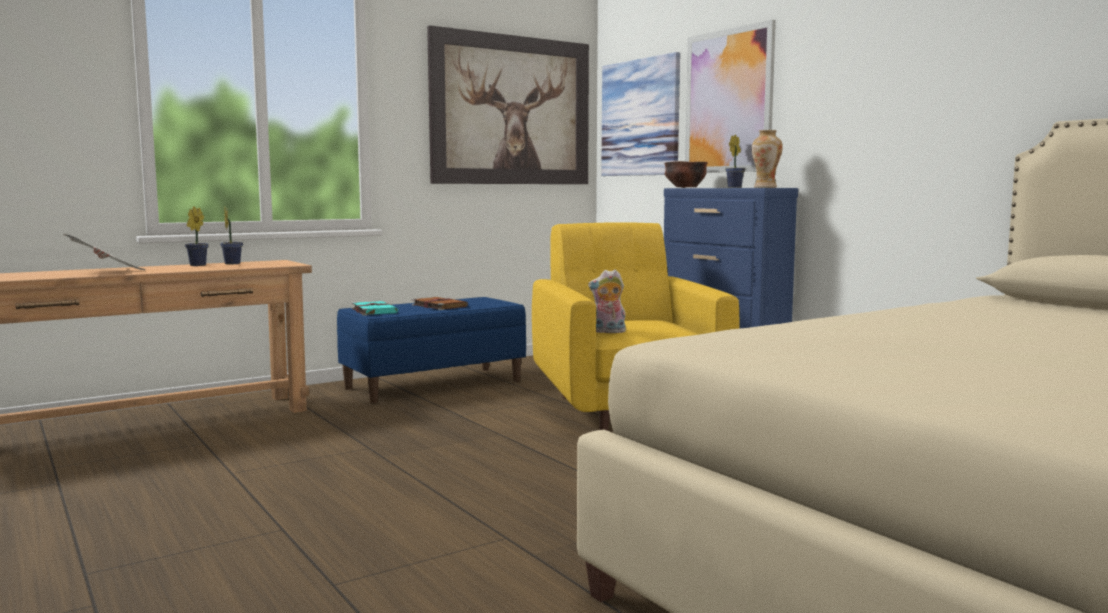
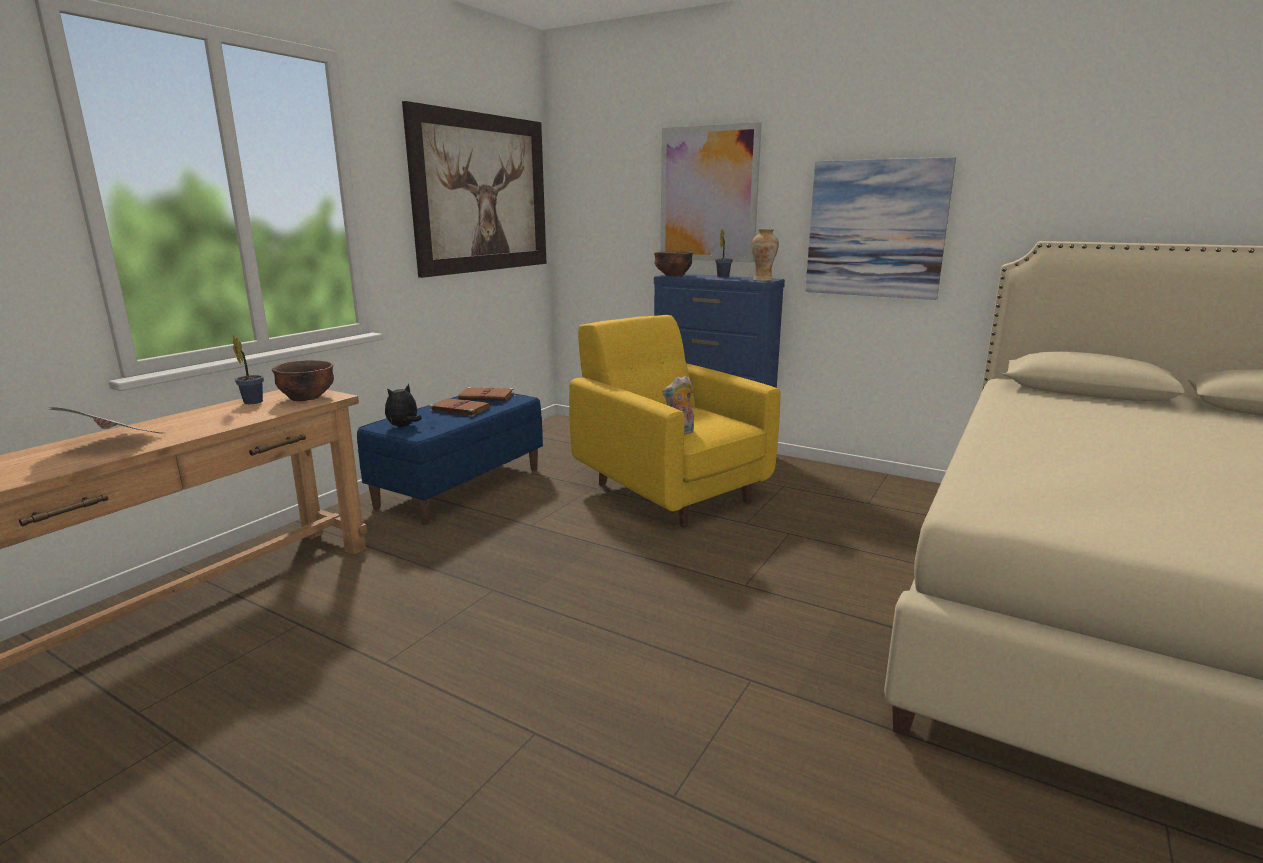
camera: 25 degrees left, 10 degrees up
(196, 265) = (213, 412): potted plant -> none
(272, 264) = (307, 398): none -> brown bowl
(374, 310) = (404, 426): turquoise book -> plush toy
(478, 301) = (487, 397): none -> brown book
(640, 118) = (604, 201): picture -> picture (875, 229)

